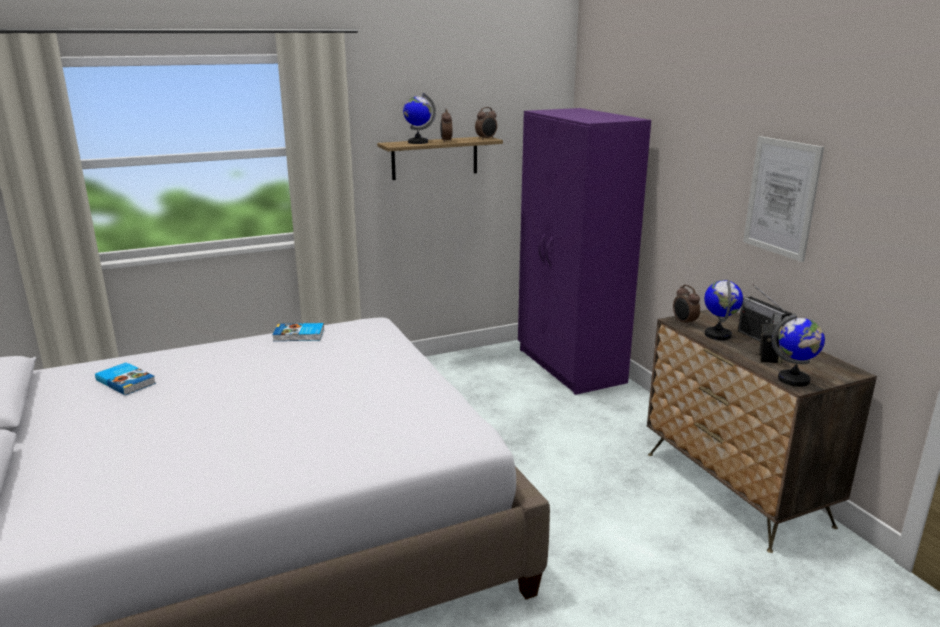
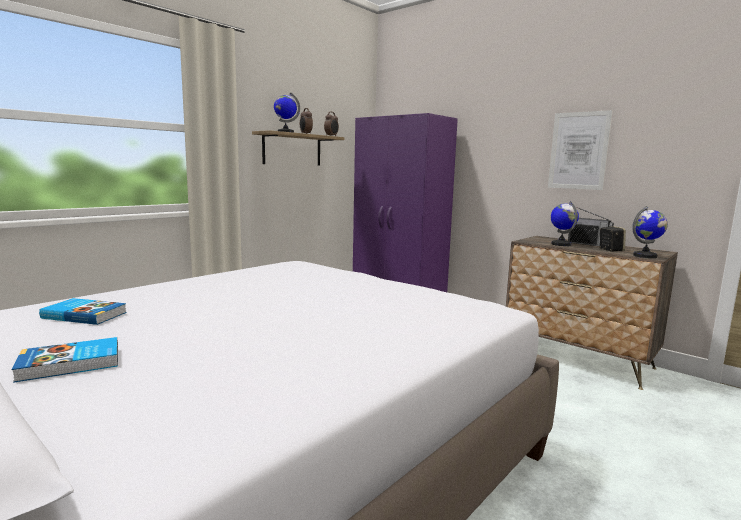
camera: 25 degrees left, 10 degrees down
(299, 335) = (241, 272): book -> book (71, 364)
(684, 323) = (530, 241): alarm clock -> none

